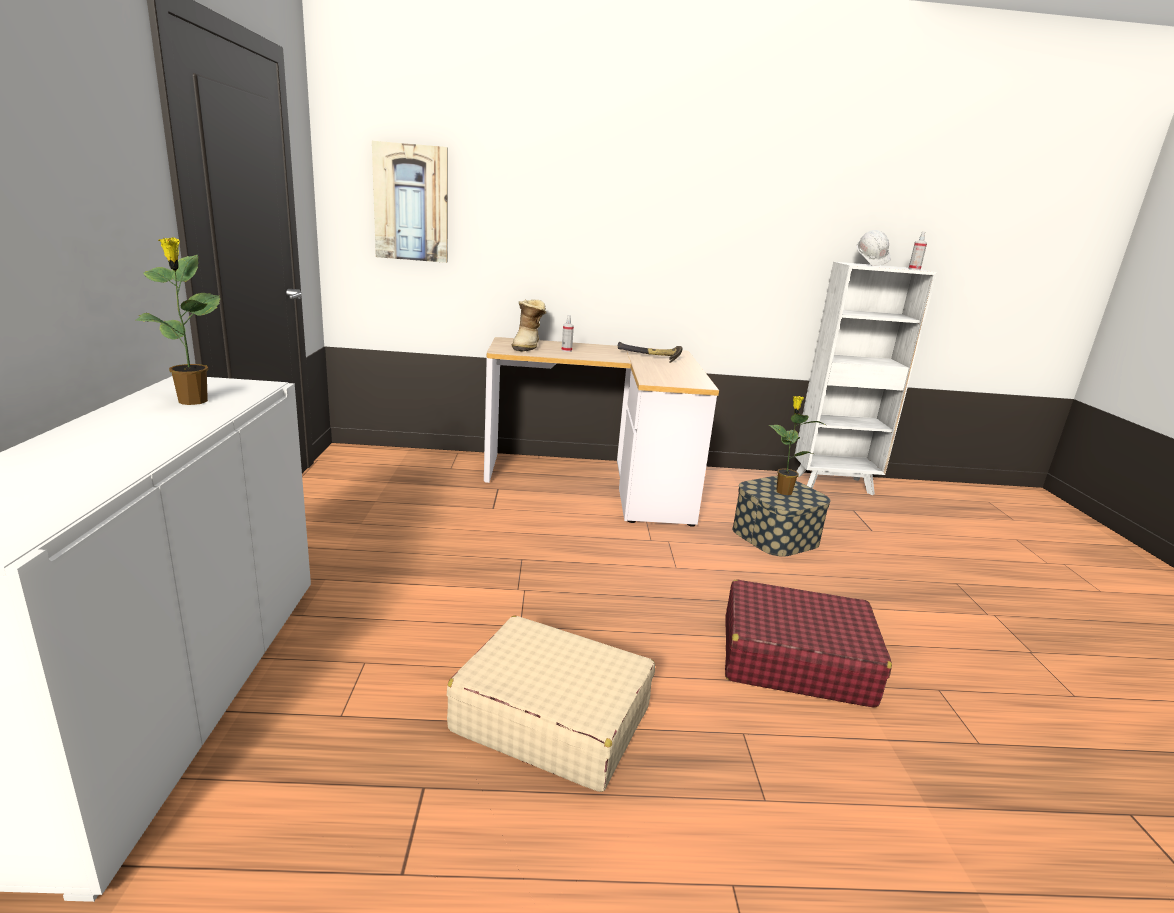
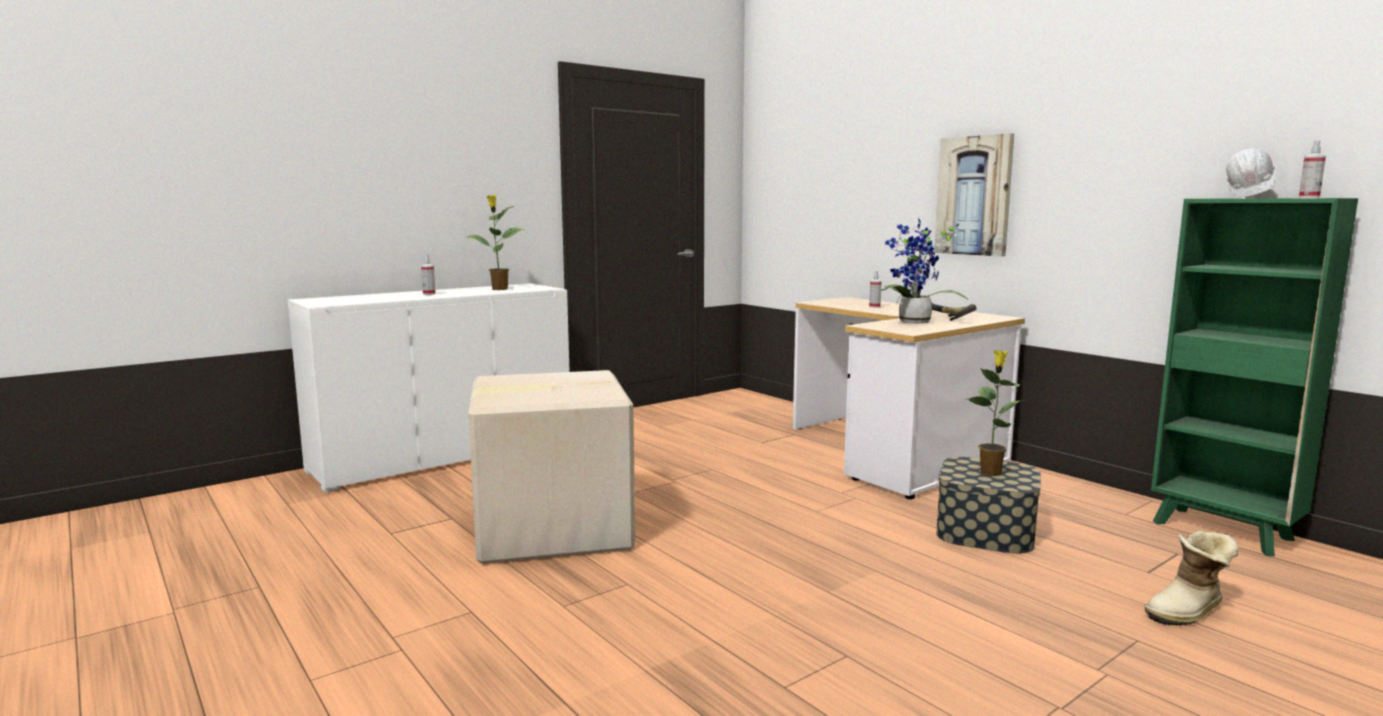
camera: 55 degrees right, 10 degrees down
(115, 442) = (429, 294): none -> spray bottle
(411, 203) = (796, 180): picture -> picture (974, 196)
(528, 346) = (849, 302): boot -> boot (1189, 612)
(551, 718) = (550, 527): beige suitcase -> cardboard box
(663, 371) = (913, 323): none -> potted plant
(794, 660) = (764, 582): red suitcase -> none
(835, 485) = (1224, 532): white bookcase -> green bookcase

